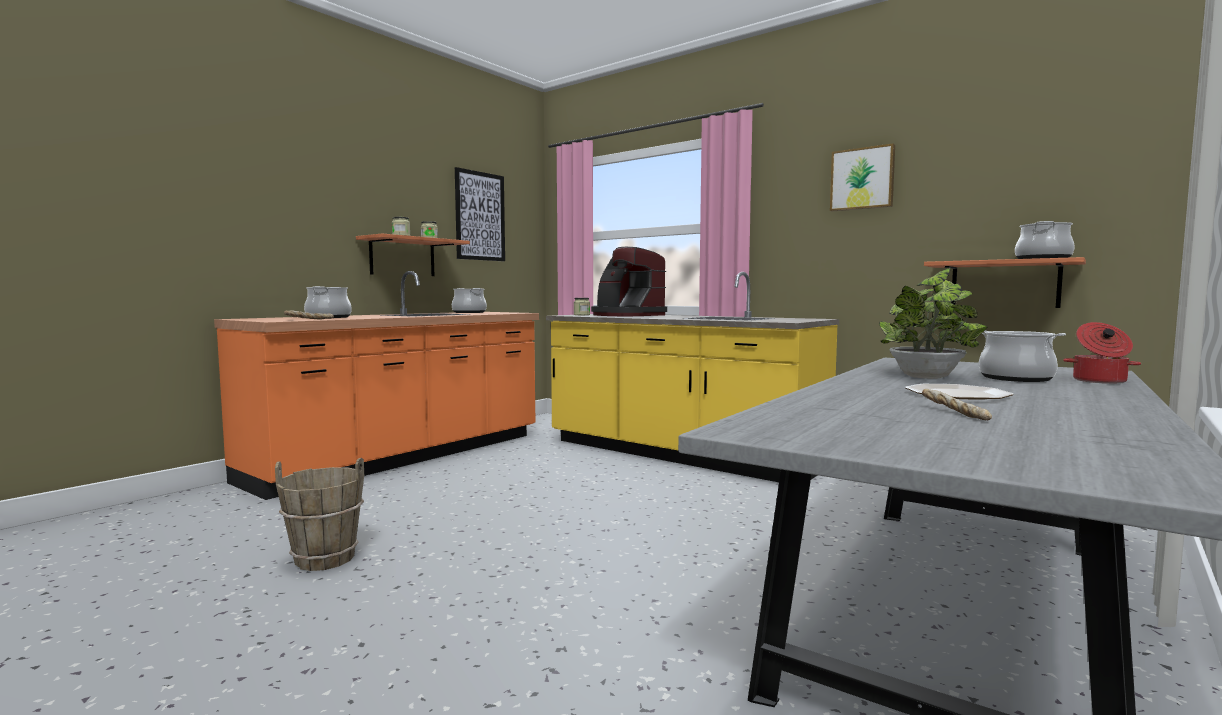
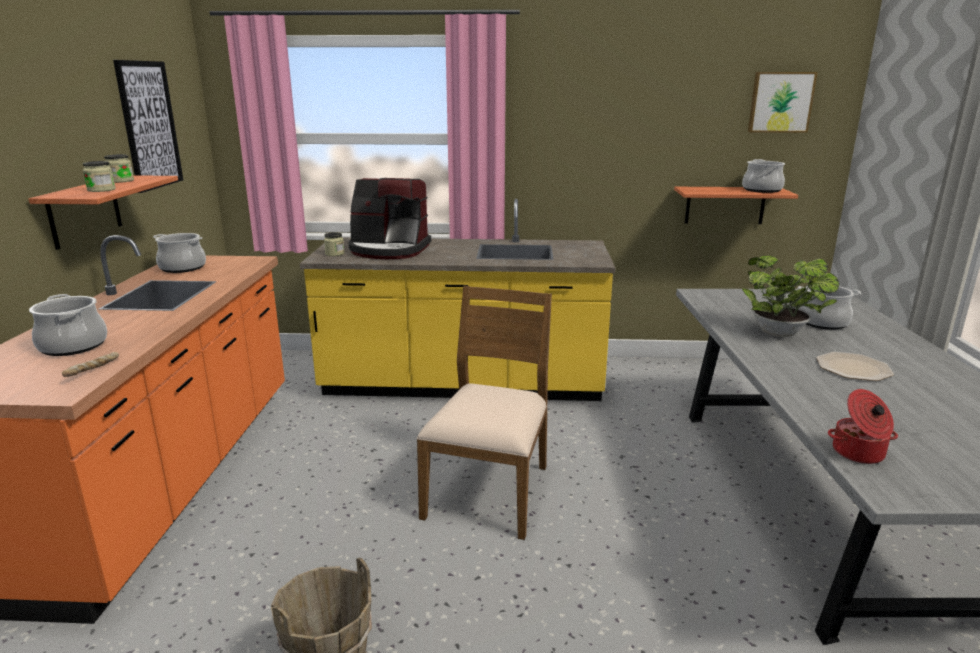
camera: 35 degrees left, 15 degrees up
(593, 510) = (490, 491): none -> brown chair
(862, 179) = (614, 103): picture -> picture (780, 102)
(953, 413) = (911, 408): bread -> none
(1099, 381) = (864, 317): cooking pot -> cooking pot (858, 453)

